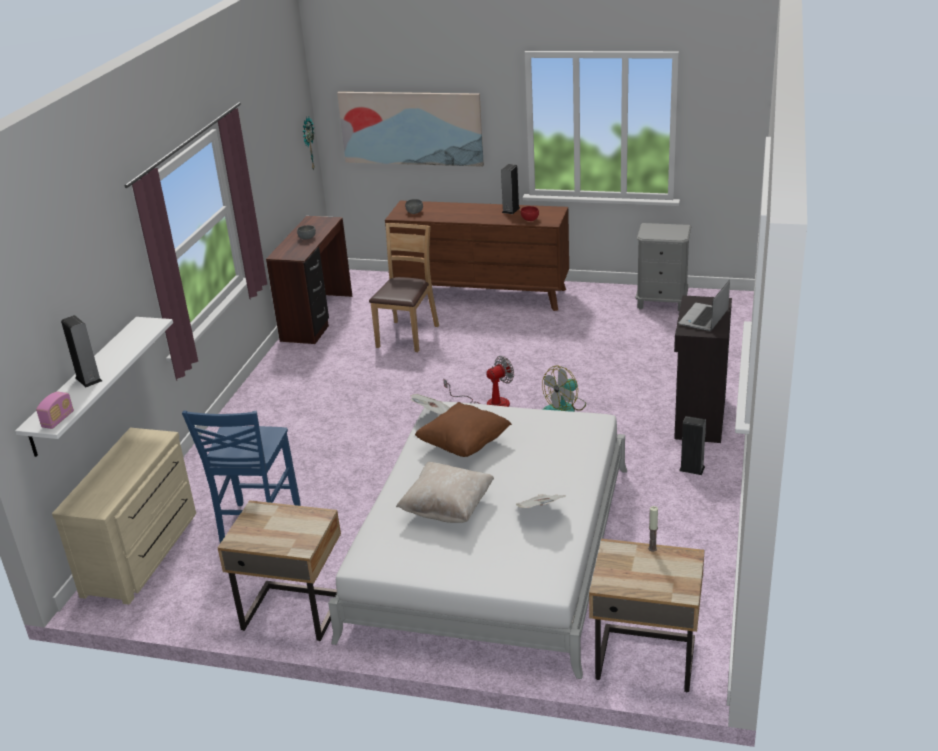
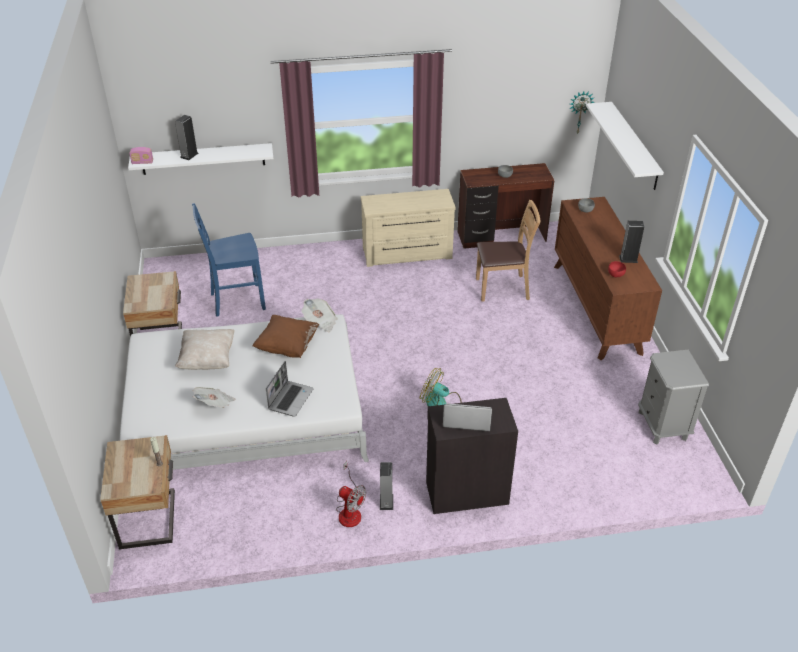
camera: 65 degrees right, 10 degrees up
(144, 553) = (199, 267): beige dresser -> beige dresser (407, 254)
(411, 128) = (634, 145): picture -> white shelf
(489, 403) = (427, 360): fan -> fan (349, 510)
(563, 454) = (290, 399): none -> laptop

